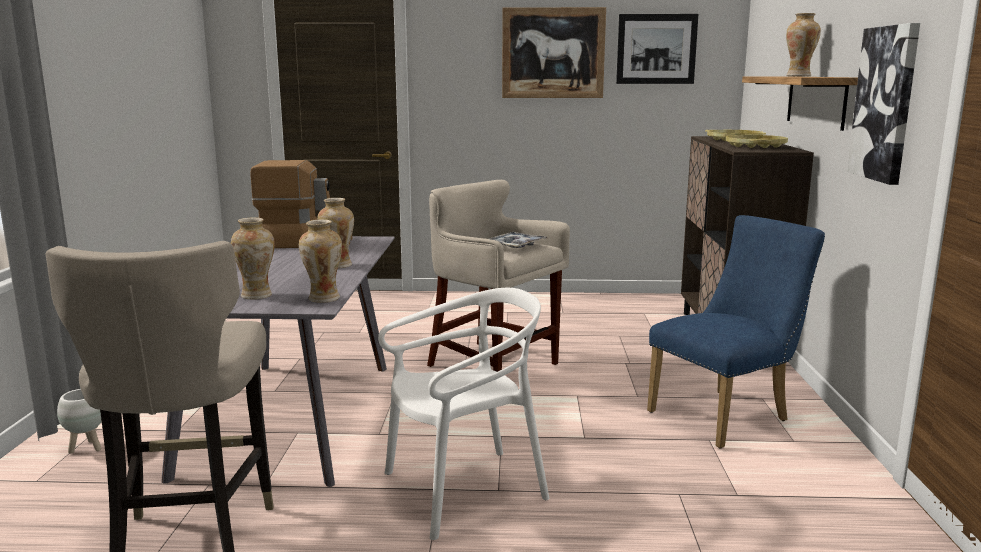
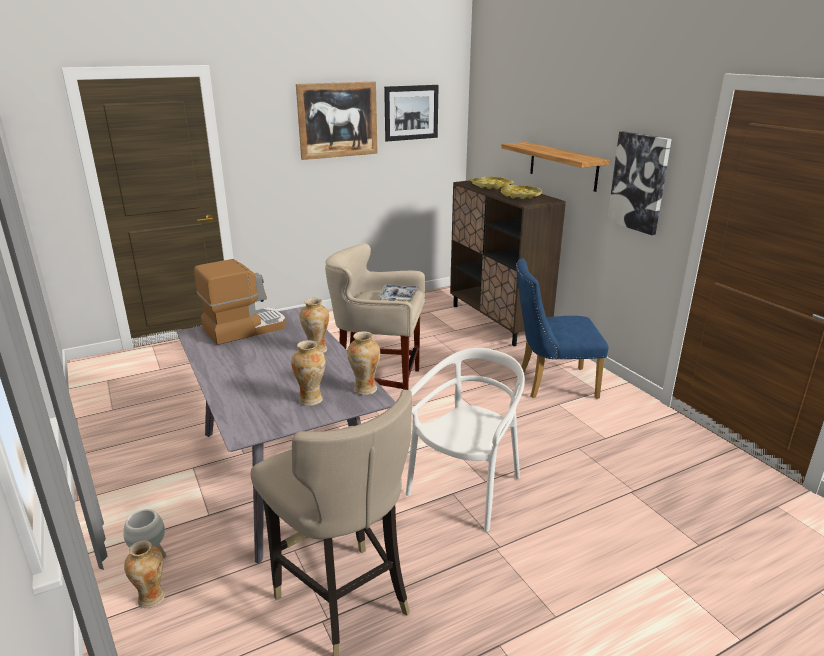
camera: 30 degrees left, 10 degrees up
(726, 415) = (551, 383): blue chair -> blue chair turned 120 degrees counterclockwise
(799, 76) = (555, 151): vase -> vase (152, 597)

